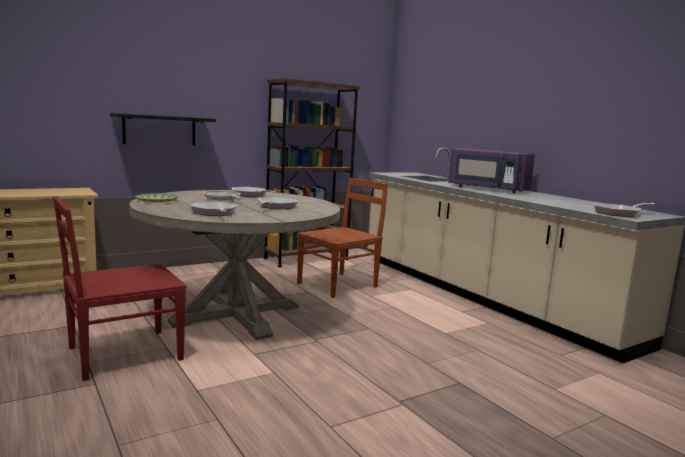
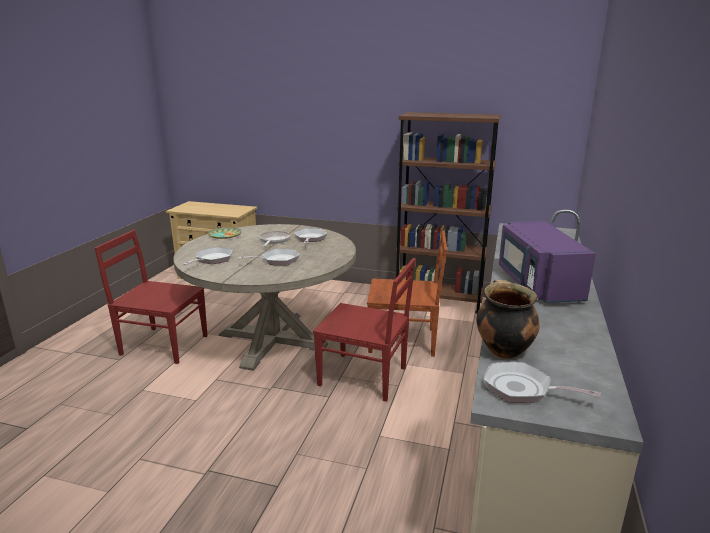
camera: 50 degrees right, 10 degrees up
(159, 130) = (308, 162): black shelf -> none
(364, 310) = (365, 377): none -> red chair
(568, 206) = (503, 350): none -> cooking pot

